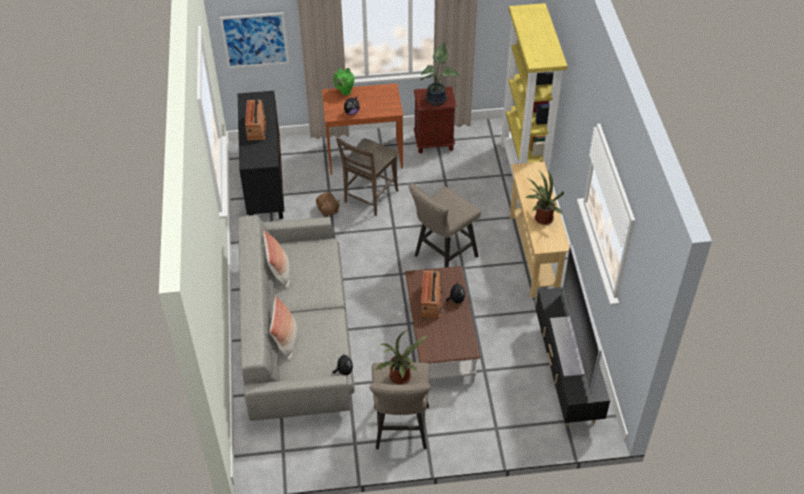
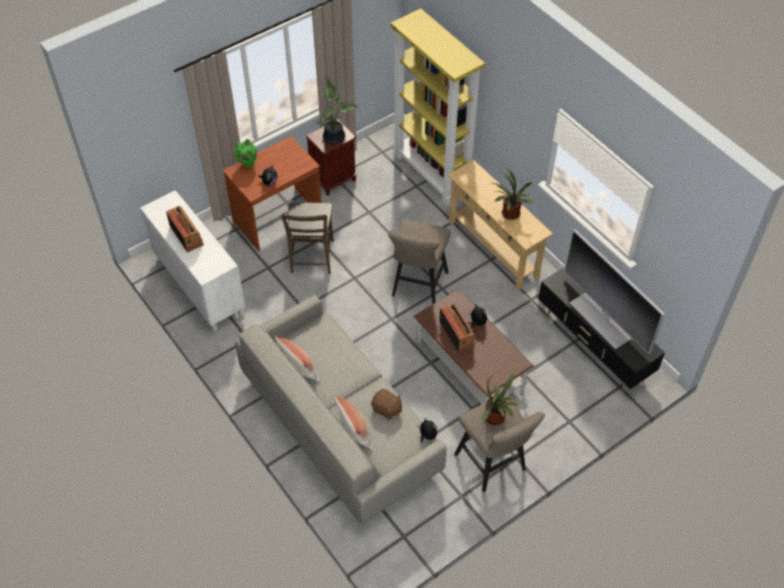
camera: 30 degrees left, 5 degrees up
(255, 40) = (145, 146): picture -> none
(264, 182) = (198, 286): black cabinet -> white cabinet
(328, 210) = (281, 287): brown plush toy -> brown plush toy (386, 409)

